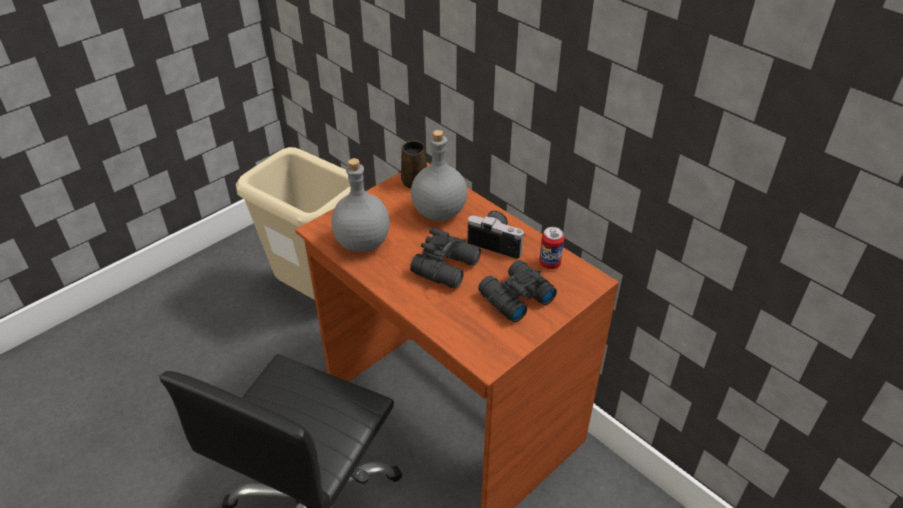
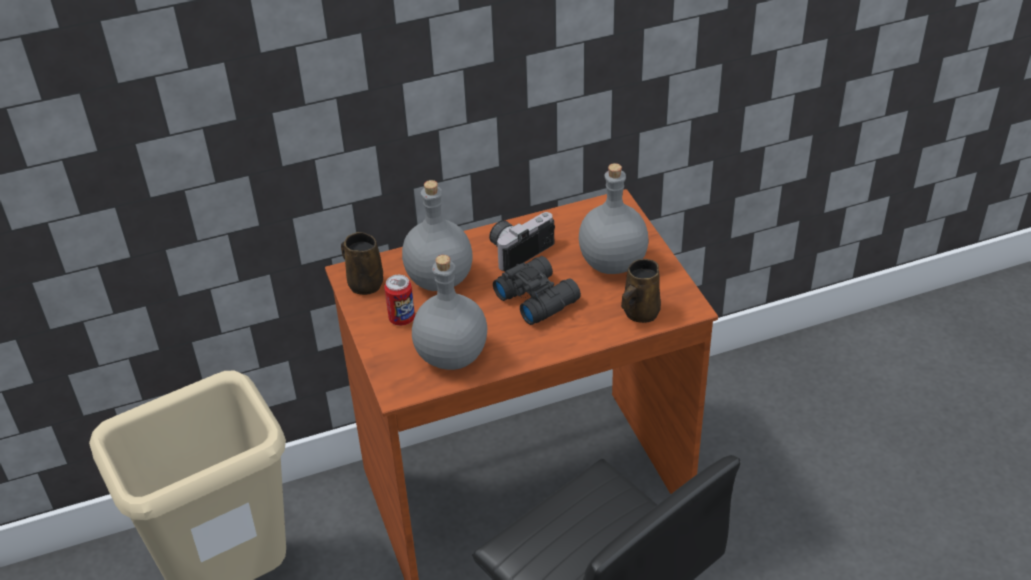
camera: 65 degrees left, 0 degrees up
(462, 331) = (639, 313): none -> brown mug
(514, 297) = (611, 263): black binoculars -> grey bottle
(549, 263) = (576, 223): can -> can (402, 319)

